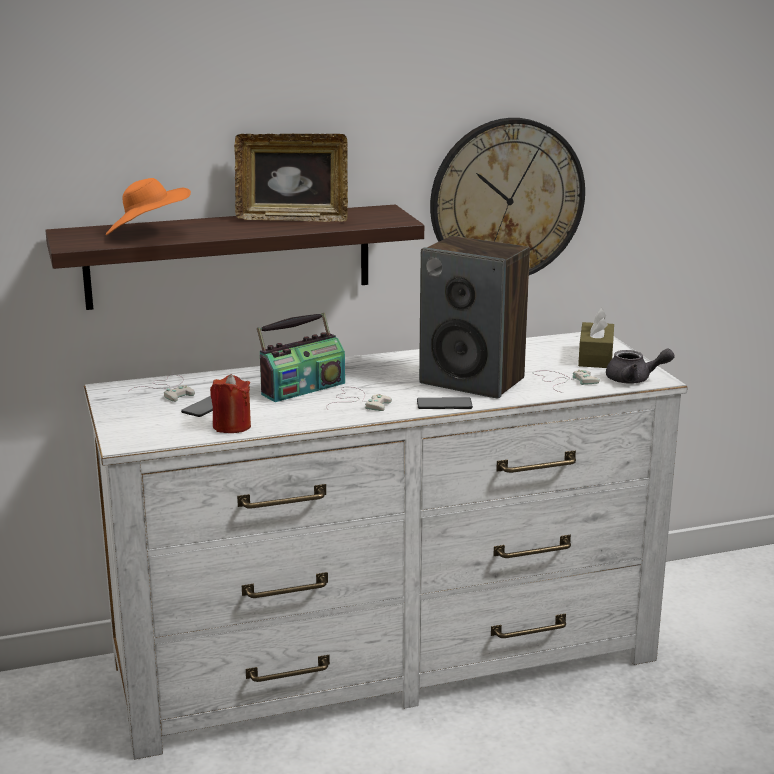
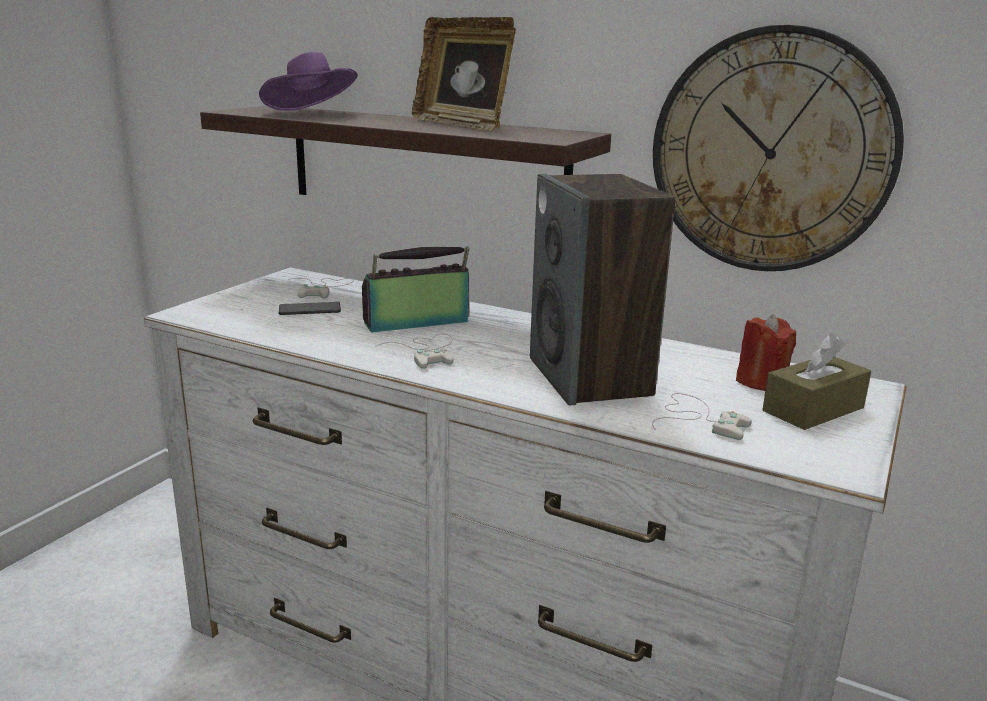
camera: 45 degrees right, 0 degrees up
(147, 233) = (312, 114): orange hat -> purple hat
(232, 426) = (278, 331): red candle -> red candle (761, 382)
(302, 388) = (417, 323): radio -> radio turned 150 degrees clockwise
(444, 405) = (496, 388): phone -> none
(634, 380) = (807, 457): grey teapot -> none

